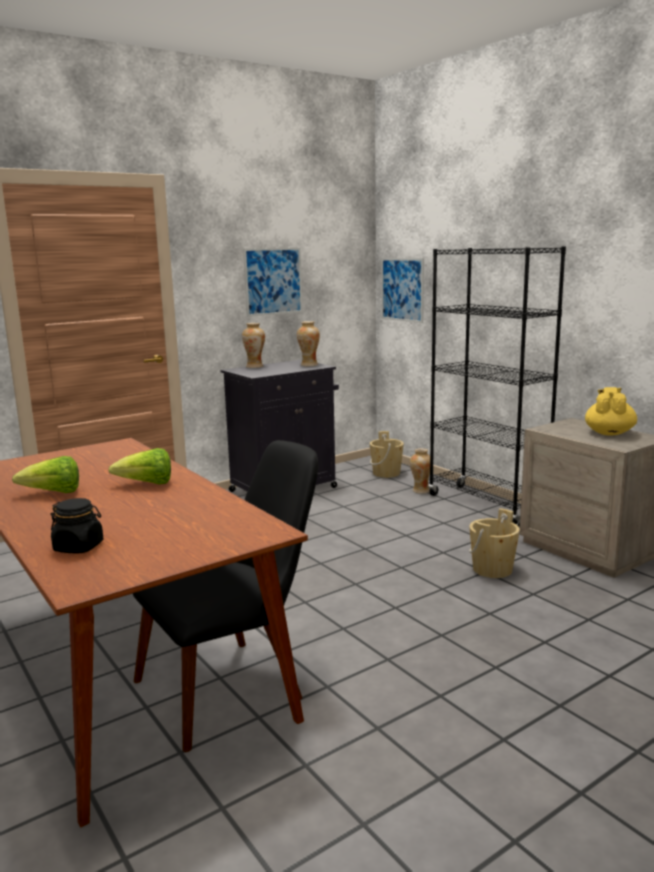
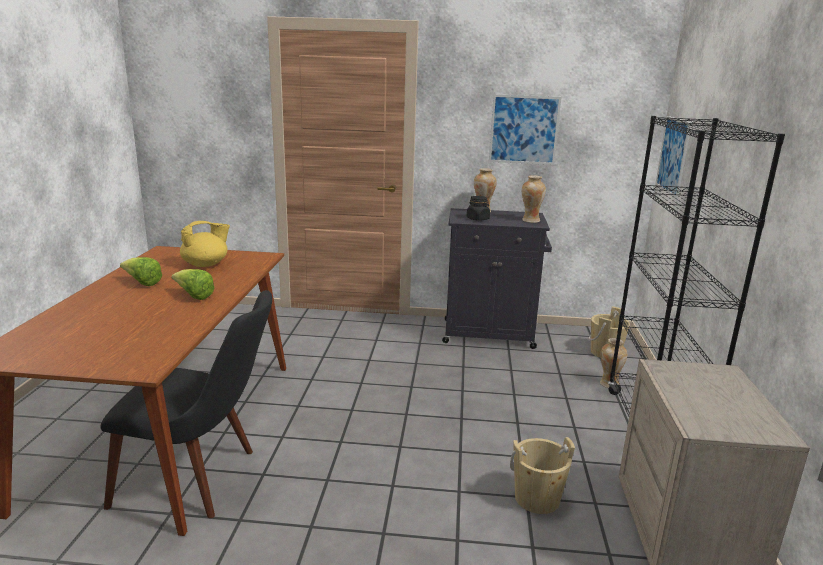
camera: 40 degrees right, 5 degrees up
(79, 547) = (54, 329): black jar -> black jar (478, 219)
(609, 433) = (732, 404): yellow teapot -> yellow teapot (206, 264)

